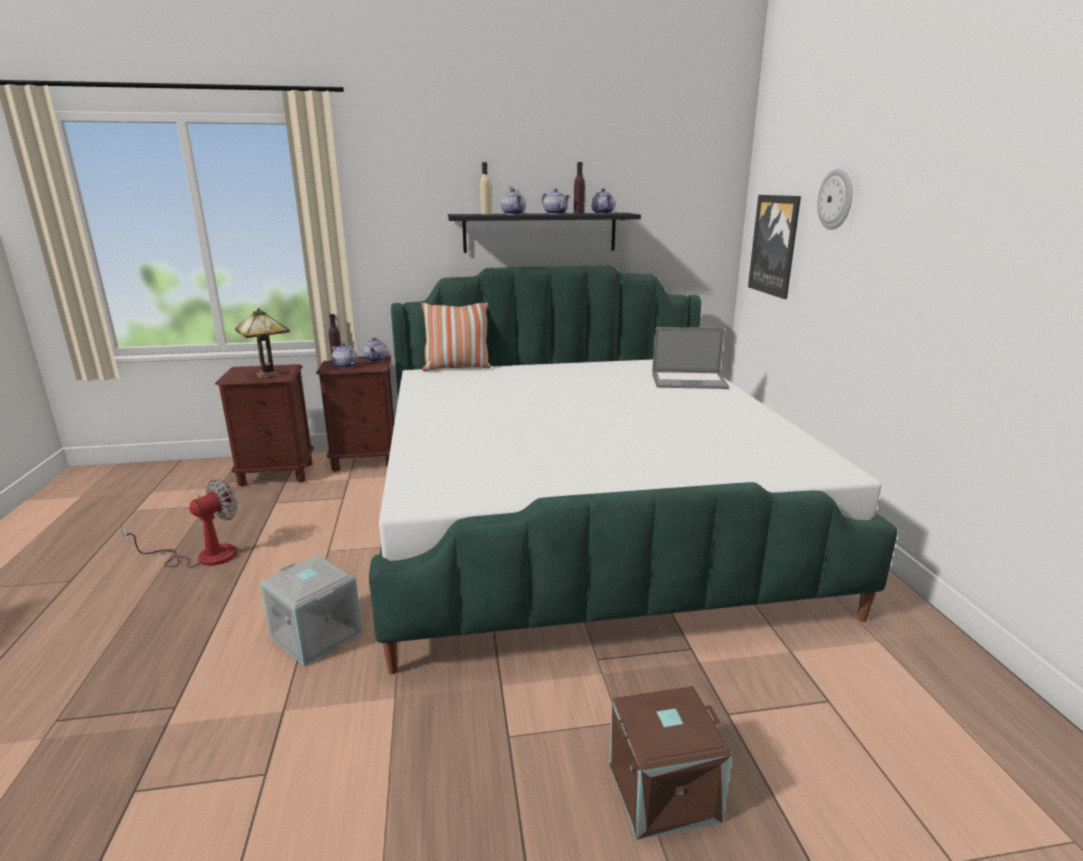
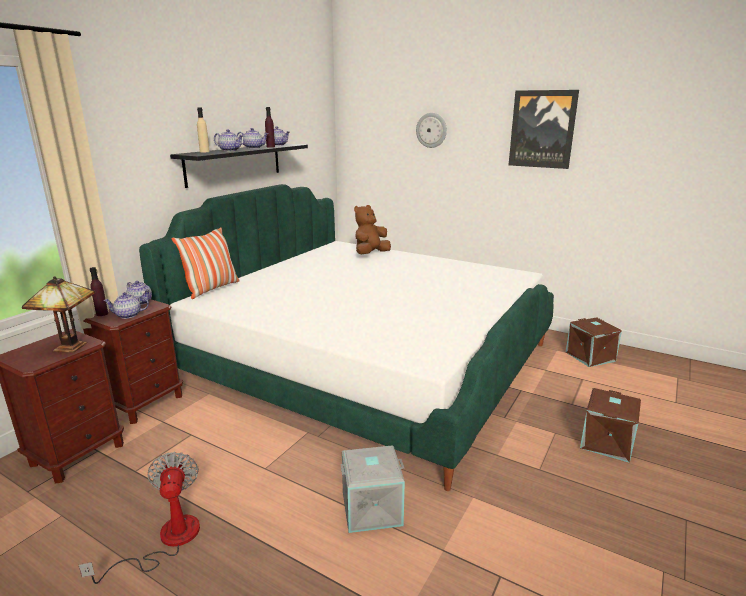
camera: 50 degrees left, 0 degrees up
(688, 381) = (370, 254): laptop -> brown plush toy
(774, 245) = (376, 159): picture -> picture (542, 129)
(928, 686) = (591, 356): none -> brown storage box

